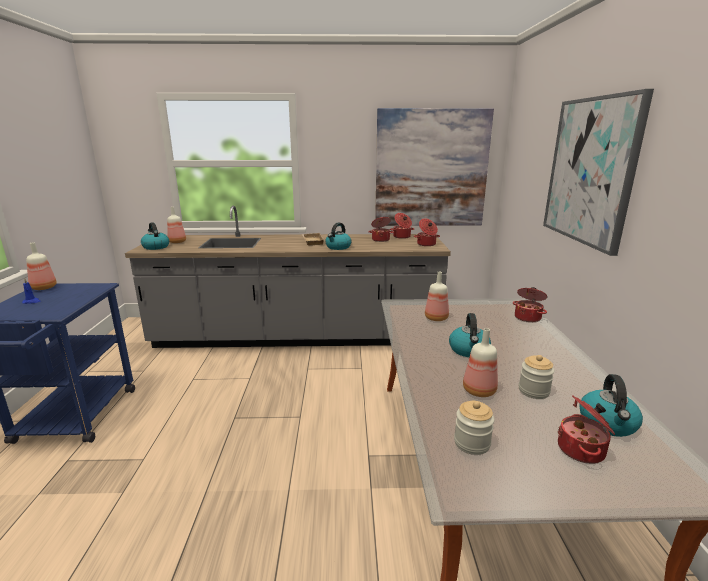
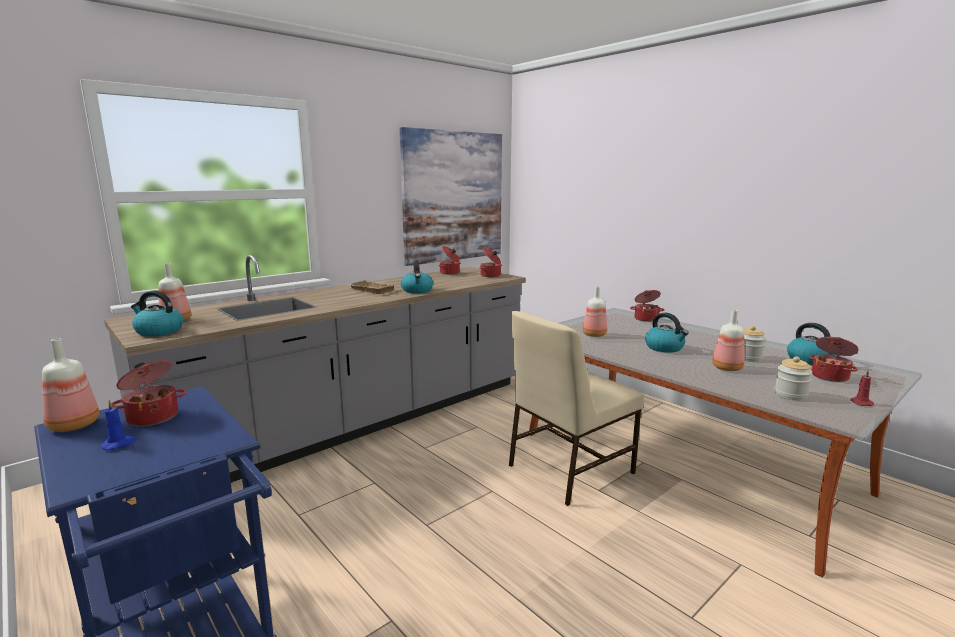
camera: 40 degrees left, 5 degrees down
(372, 428) = (568, 469): none -> beige chair
(380, 239) = (438, 278): cooking pot -> cooking pot (153, 417)
(534, 491) = (860, 402): none -> red candle
(590, 171) = (656, 187): picture -> none

